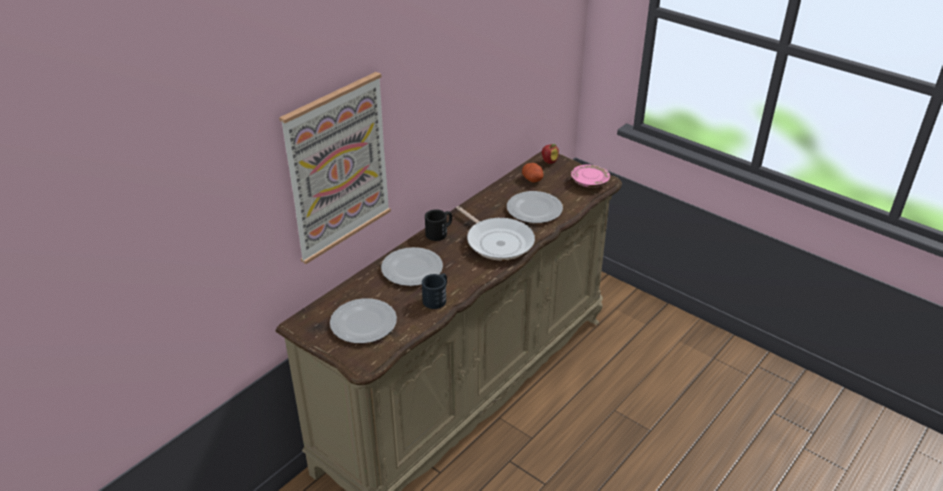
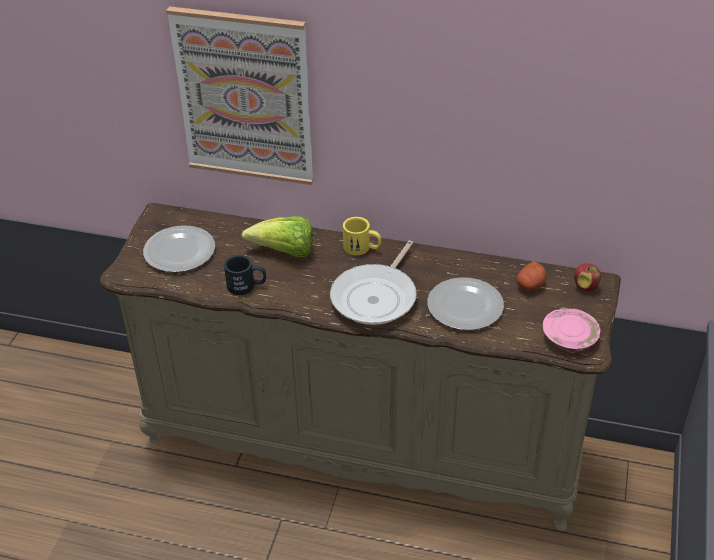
camera: 65 degrees right, 5 degrees up
(413, 269) = (284, 252): plate -> lettuce
(440, 232) = (362, 248): black mug -> yellow mug

